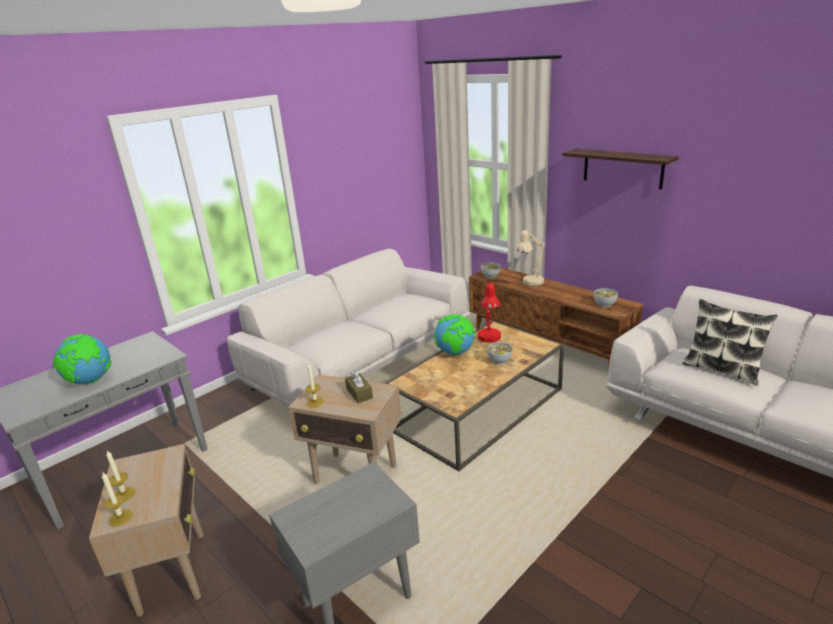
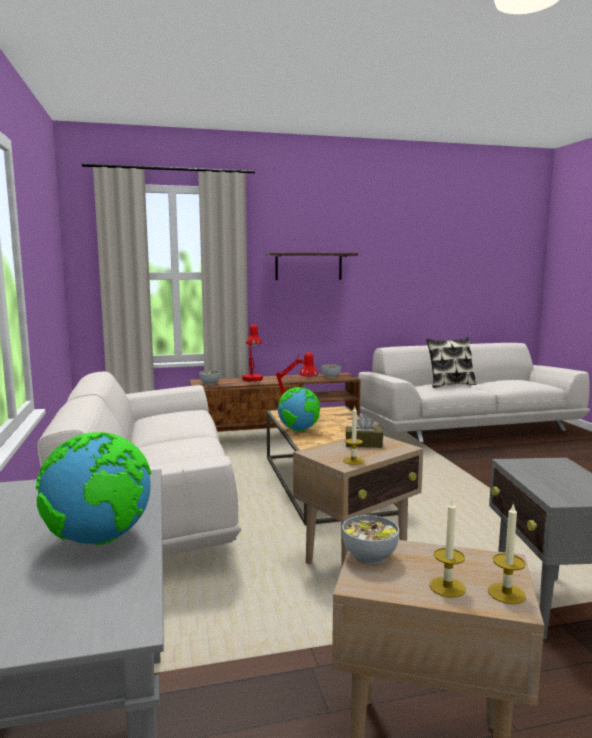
camera: 60 degrees left, 15 degrees down
(499, 360) = (337, 423): bowl -> bowl (369, 556)
(530, 283) = (253, 380): beige table lamp -> red table lamp

